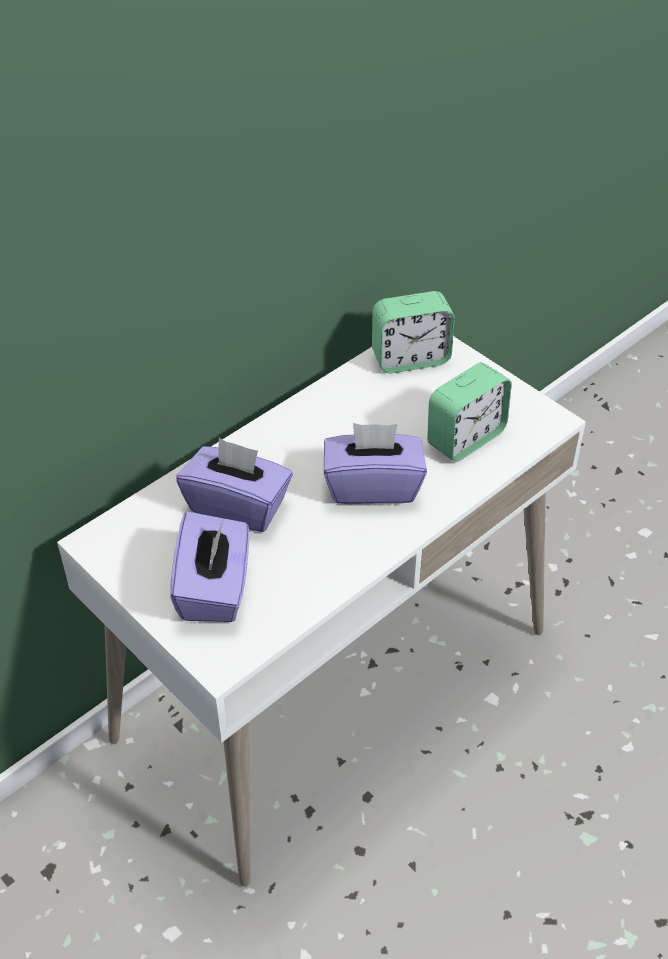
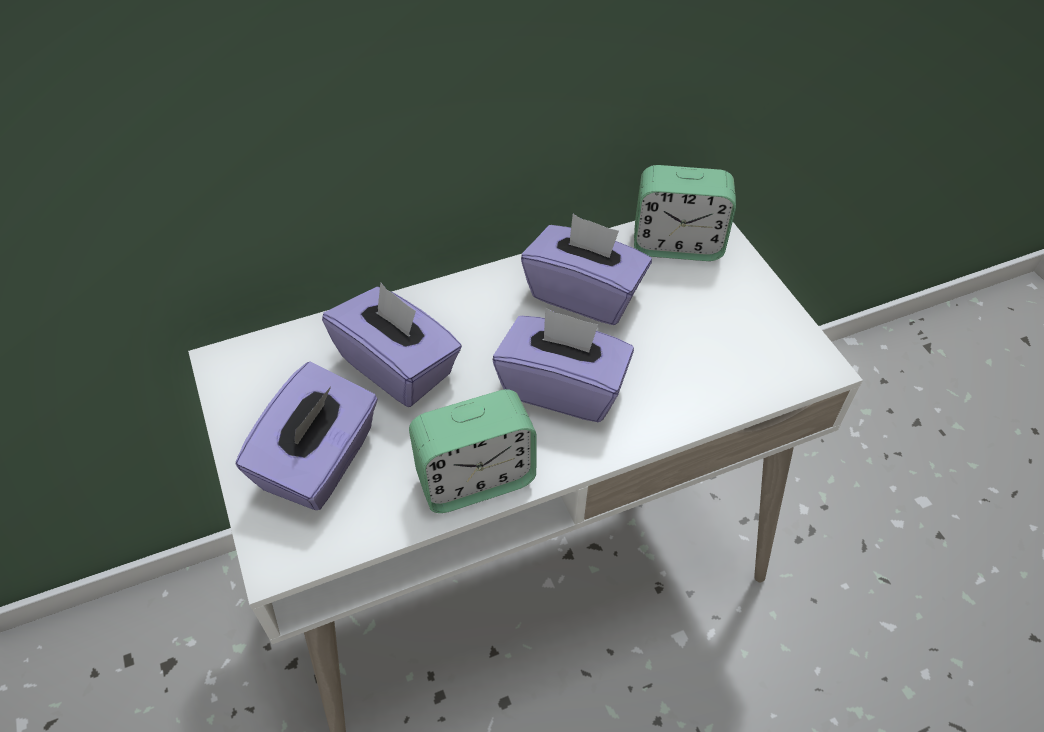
camera: 20 degrees right, 5 degrees up
(356, 414) = (584, 294): none -> purple tissue box
(465, 438) = (700, 359): alarm clock -> alarm clock (475, 479)

